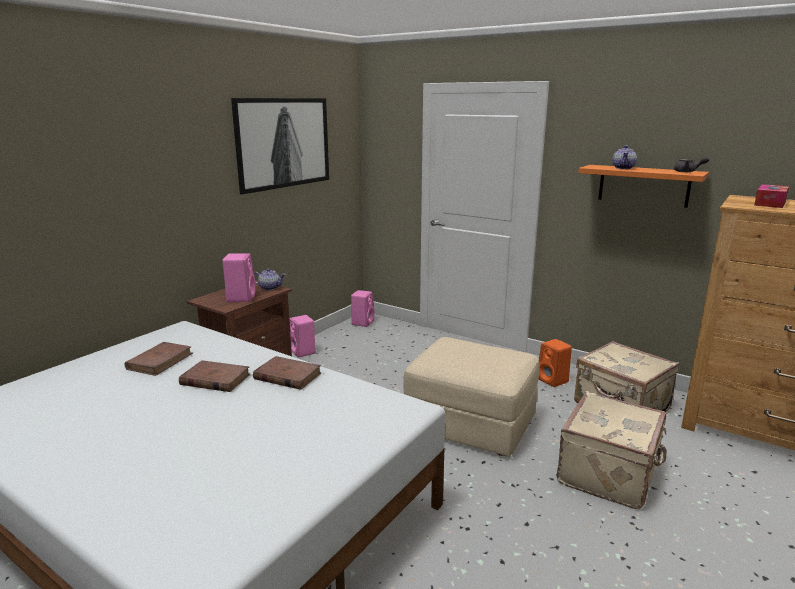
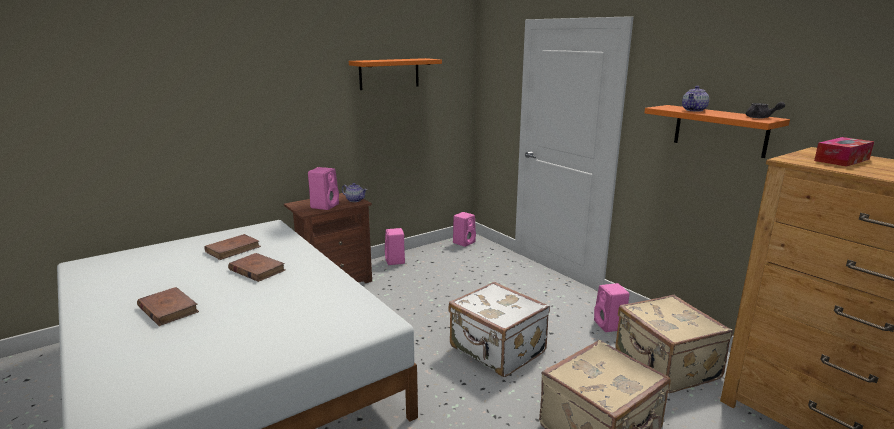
camera: 20 degrees right, 0 degrees up
(284, 143) = (389, 73): picture -> orange shelf
(287, 376) = (311, 276): brown book -> brown book (168, 309)
(470, 423) = (496, 350): beige ottoman -> white suitcase
(553, 380) = (610, 326): orange speaker -> pink speaker

